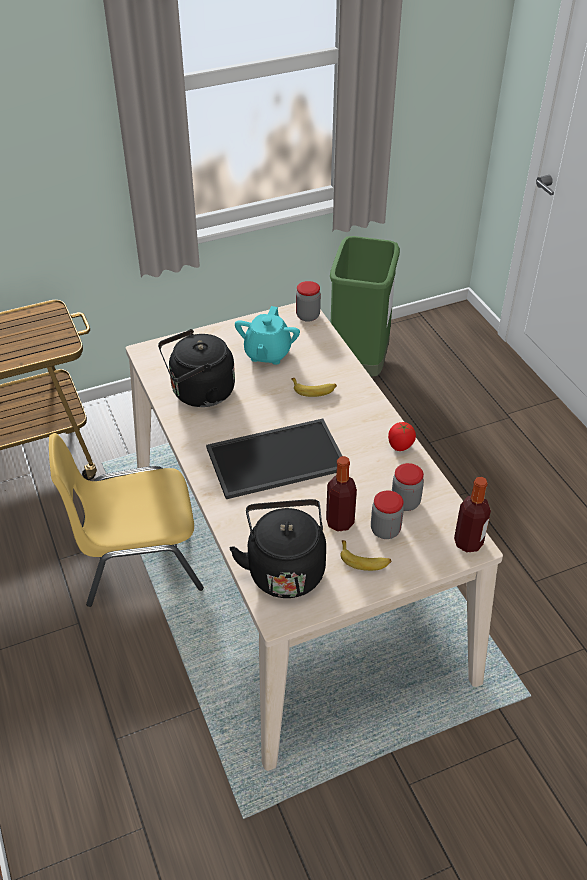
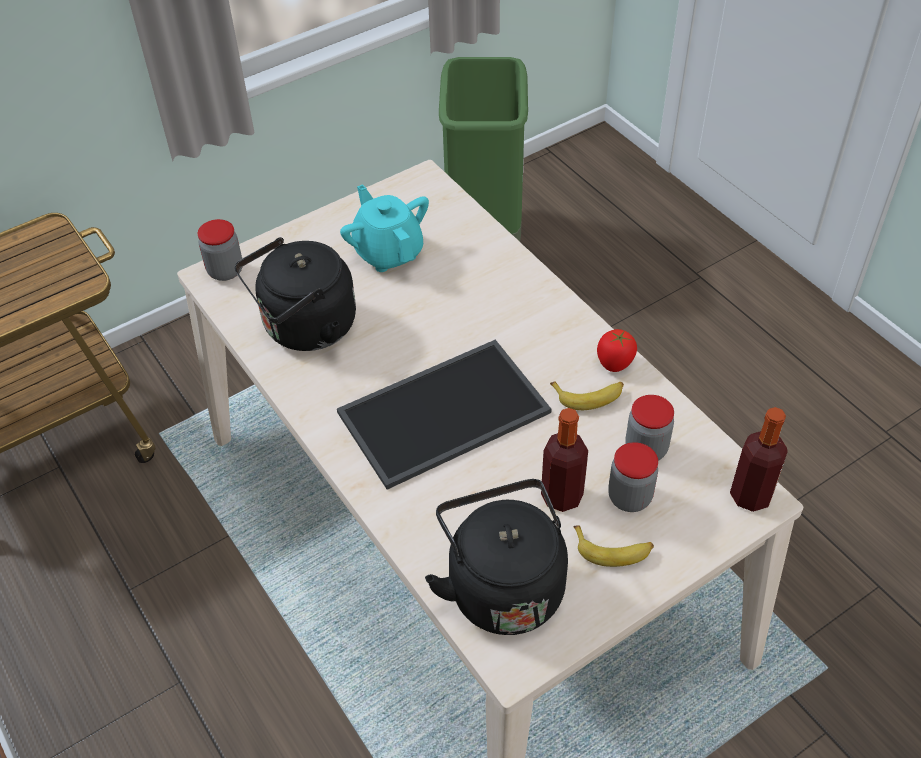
camera: 10 degrees left, 5 degrees up
(137, 557) = (243, 566): yellow chair -> none
(267, 354) = (388, 252): turquoise teapot -> turquoise teapot turned 150 degrees clockwise
(308, 316) = (431, 186): jar -> jar (225, 271)
(314, 390) = (470, 297): banana -> banana (589, 396)

